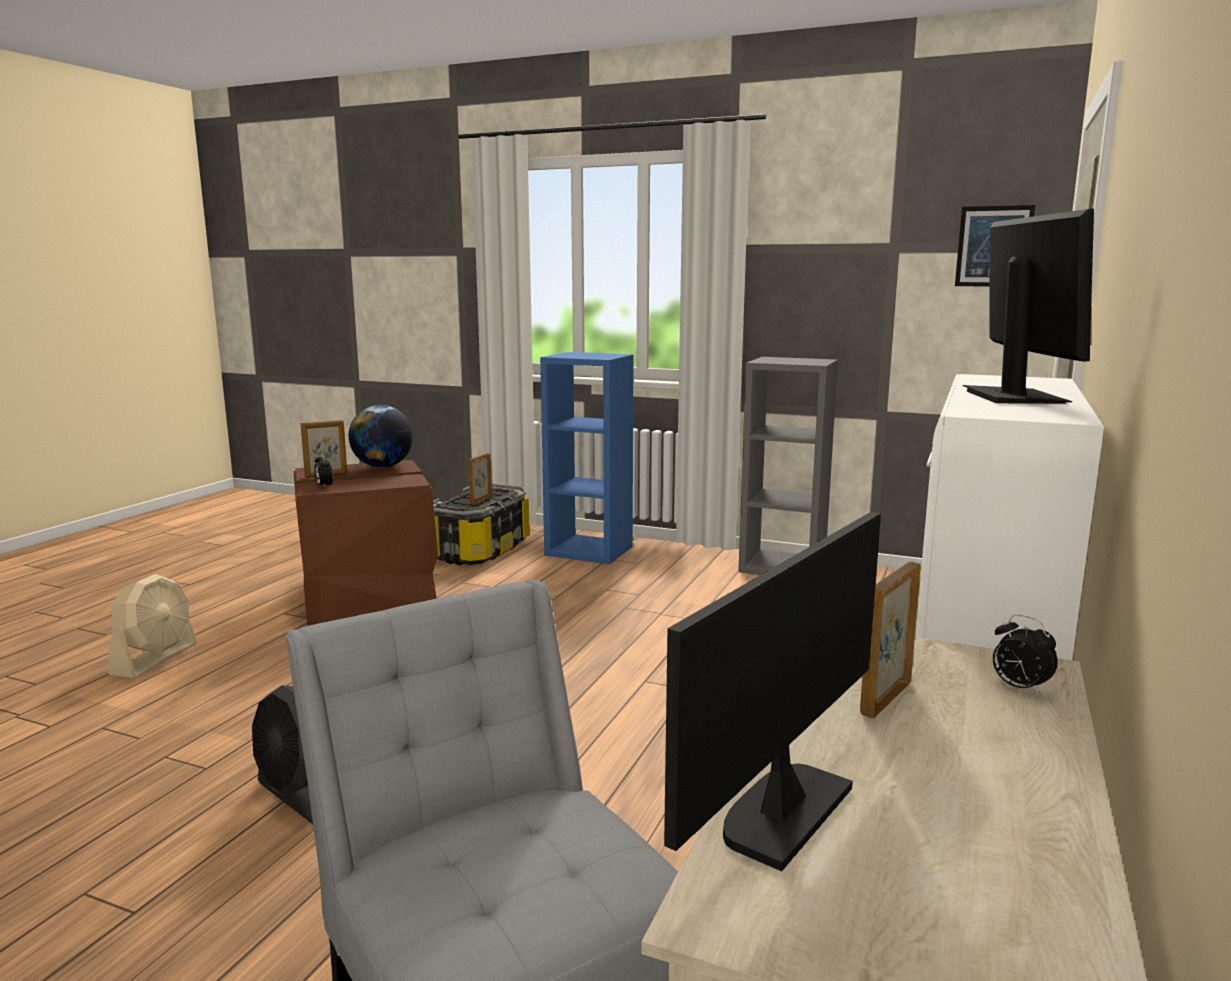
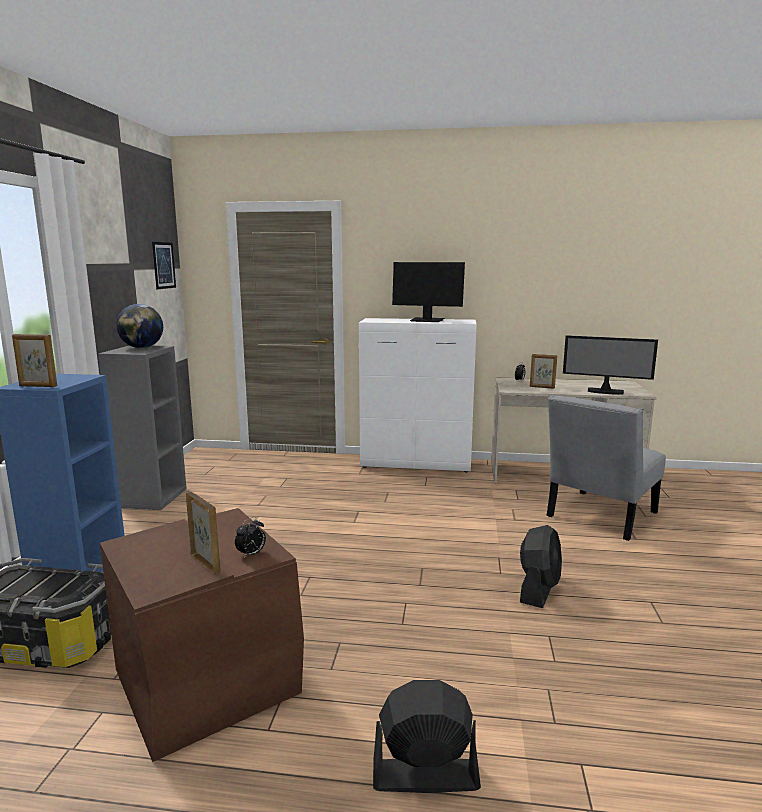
camera: 105 degrees left, 0 degrees up
(155, 659) = (425, 775): beige fan -> black fan
(382, 467) = (156, 543): globe -> globe (142, 348)
(480, 501) = (49, 580): picture frame -> picture frame (38, 386)
(1014, 397) = (427, 320): monitor -> monitor turned 150 degrees counterclockwise

